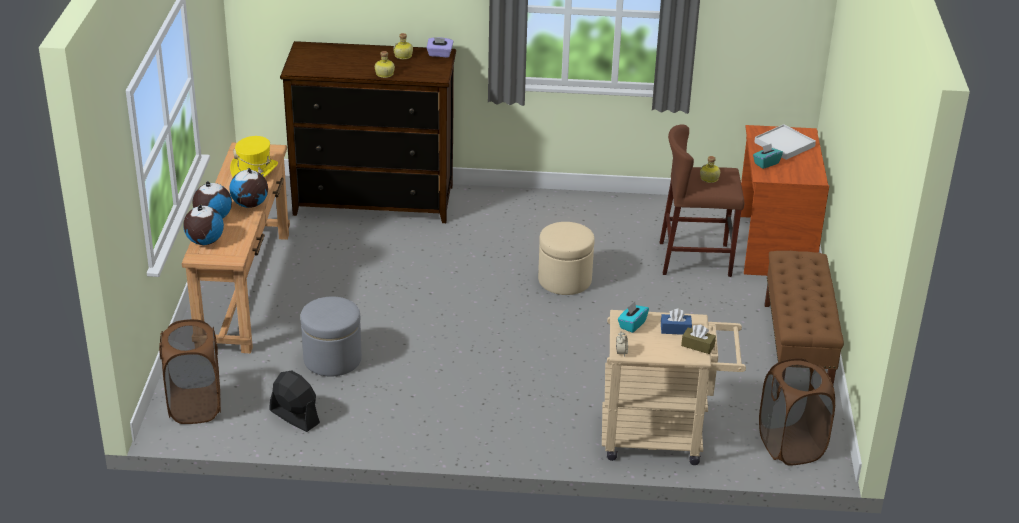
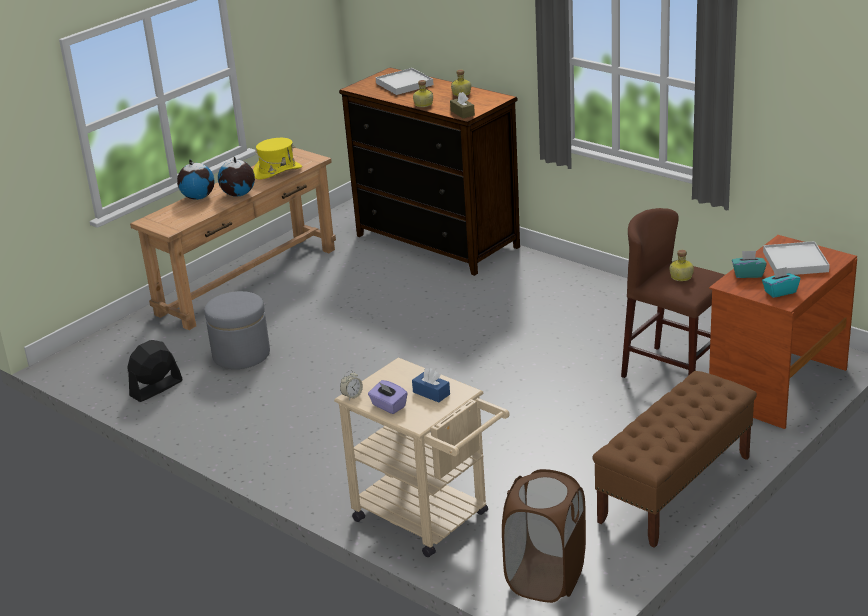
camera: 40 degrees right, 5 degrees down
(195, 406) = (100, 356): brown laundry basket -> none
(204, 241) = (167, 212): globe -> none
(294, 417) = (156, 388): black fan -> black fan turned 120 degrees counterclockwise
(335, 56) = (404, 84): none -> white tray
(439, 54) = (495, 98): purple tissue box -> purple tissue box (388, 406)
(564, 280) = (519, 353): beige ottoman -> none
(632, 324) = (397, 376): turquoise tissue box -> turquoise tissue box (780, 292)
(697, 346) = (430, 414): brown tissue box -> brown tissue box (462, 113)

